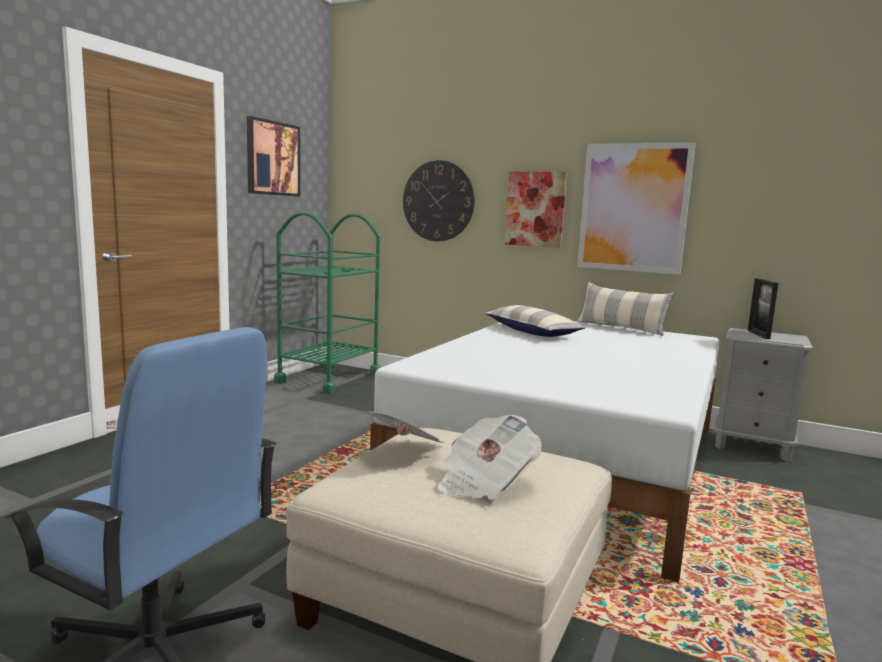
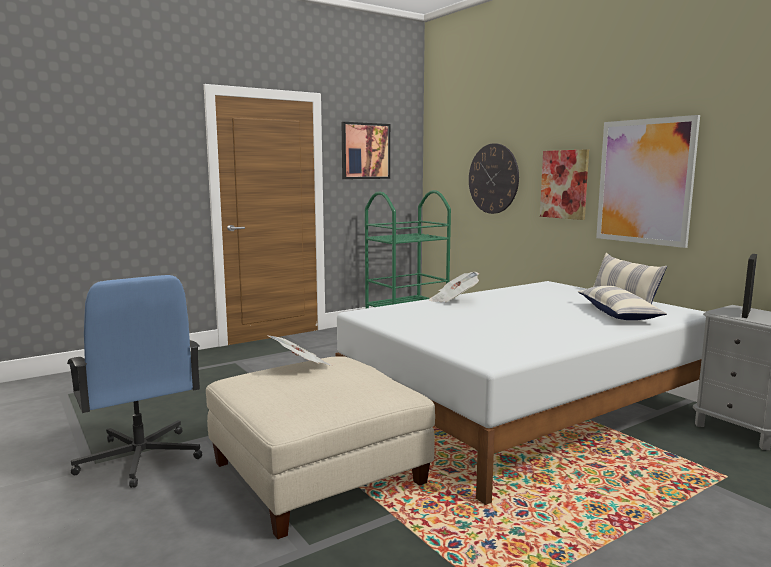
camera: 30 degrees right, 0 degrees up
(485, 482) = (315, 390): newspaper -> newspaper (454, 300)
(532, 332) = (523, 295): pillow -> pillow (618, 313)

